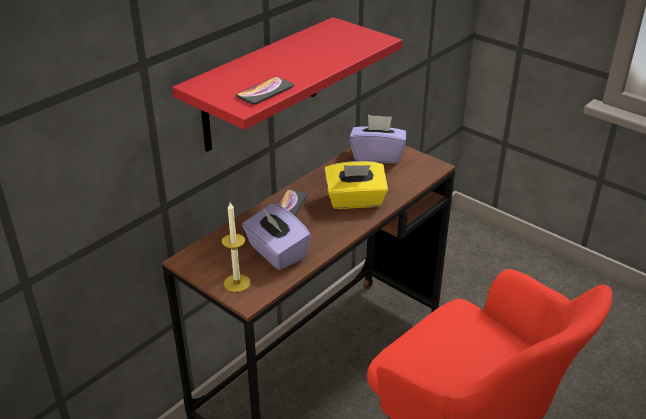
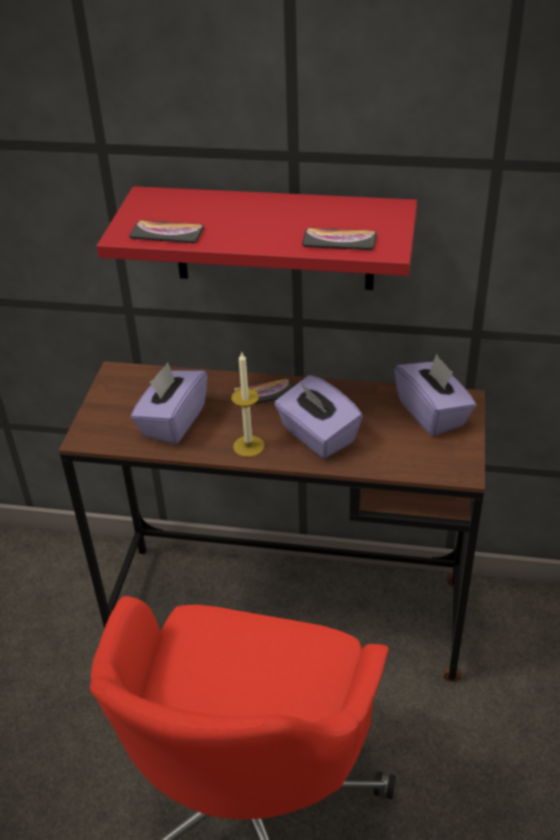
camera: 60 degrees right, 5 degrees up
(237, 283) = (104, 419): candle -> candle (248, 446)
(352, 47) = (339, 240): none -> phone
(355, 201) = (317, 436): yellow tissue box -> purple tissue box

